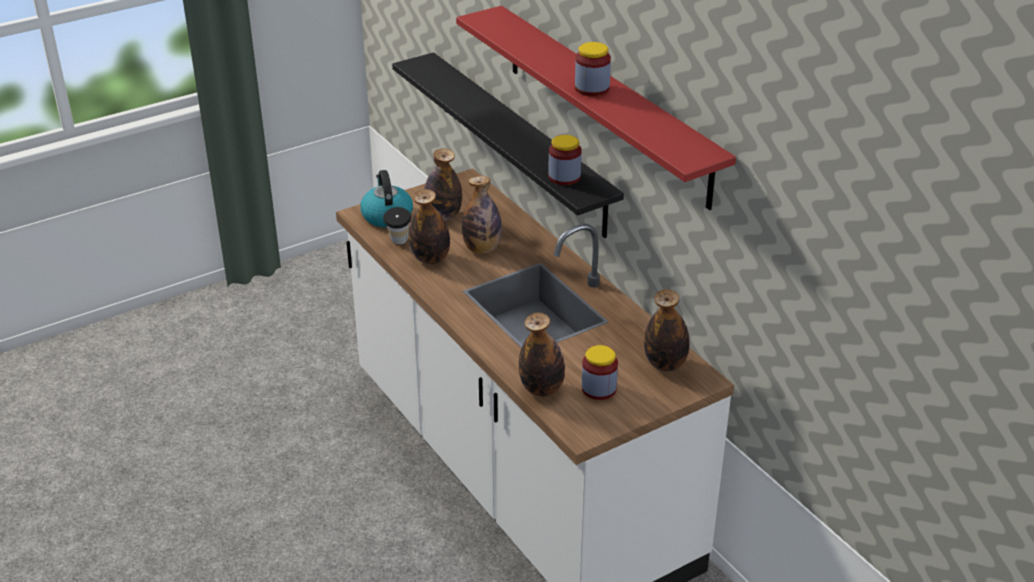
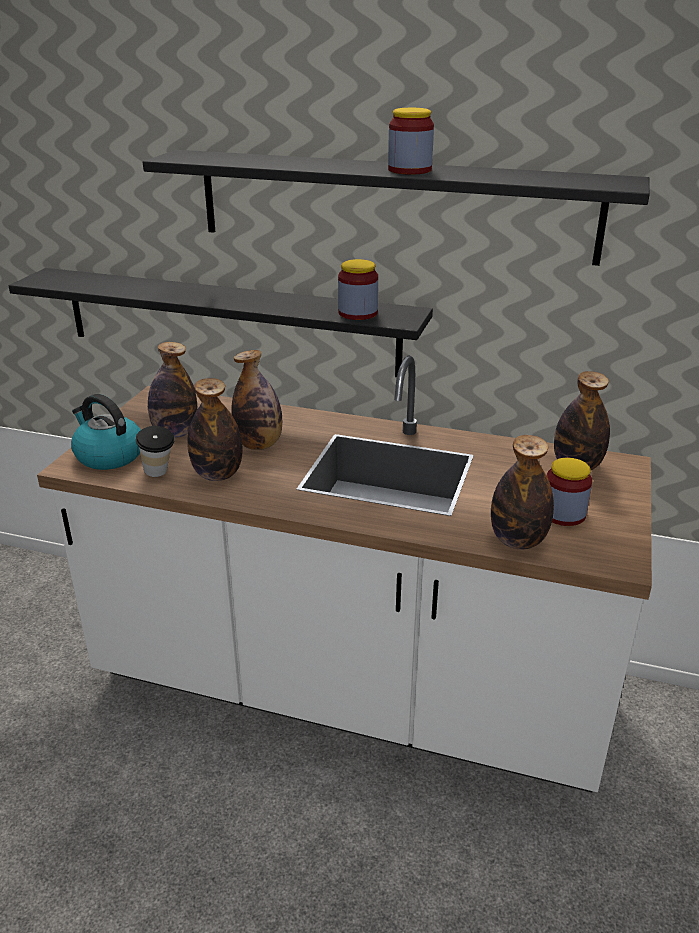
camera: 40 degrees left, 5 degrees down
(605, 104) = (393, 205): red shelf -> black shelf

